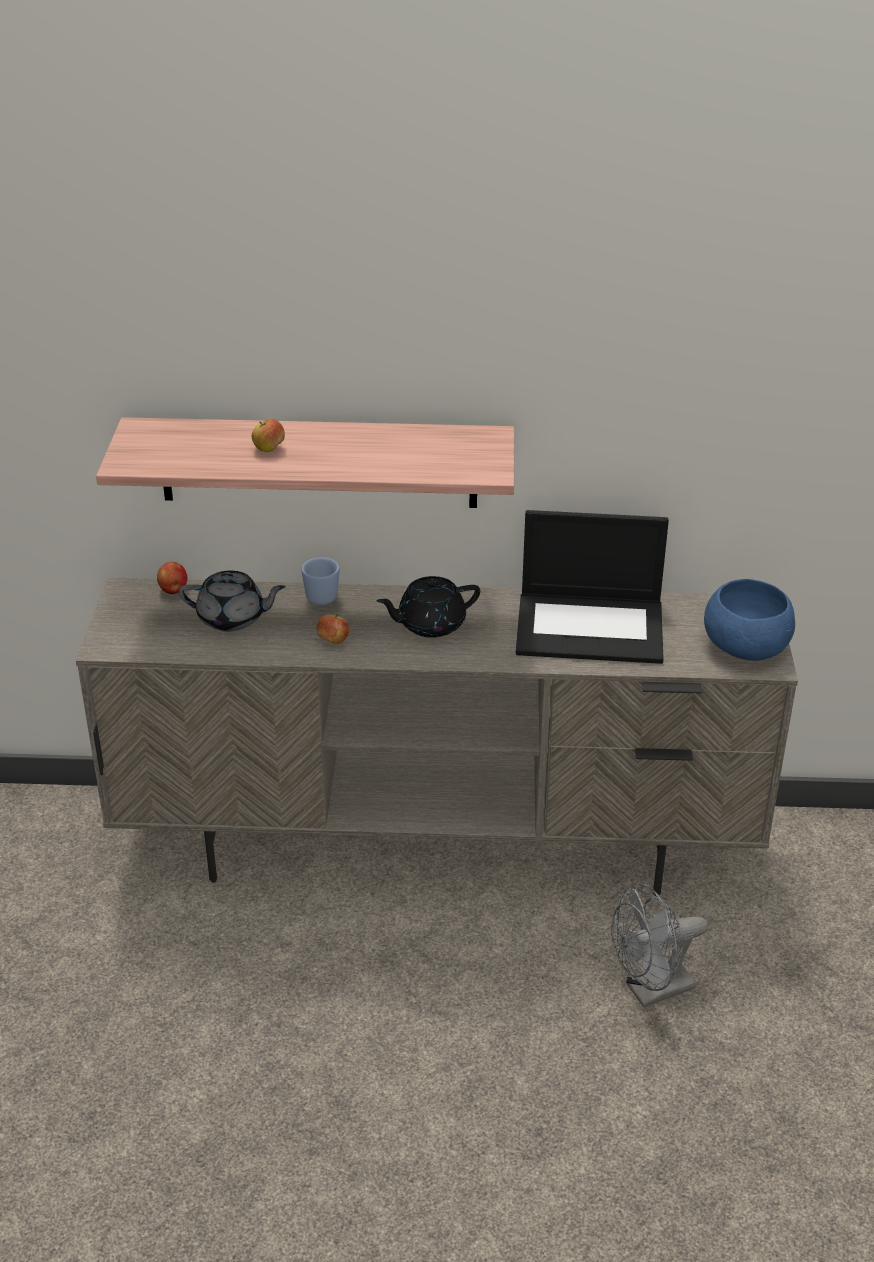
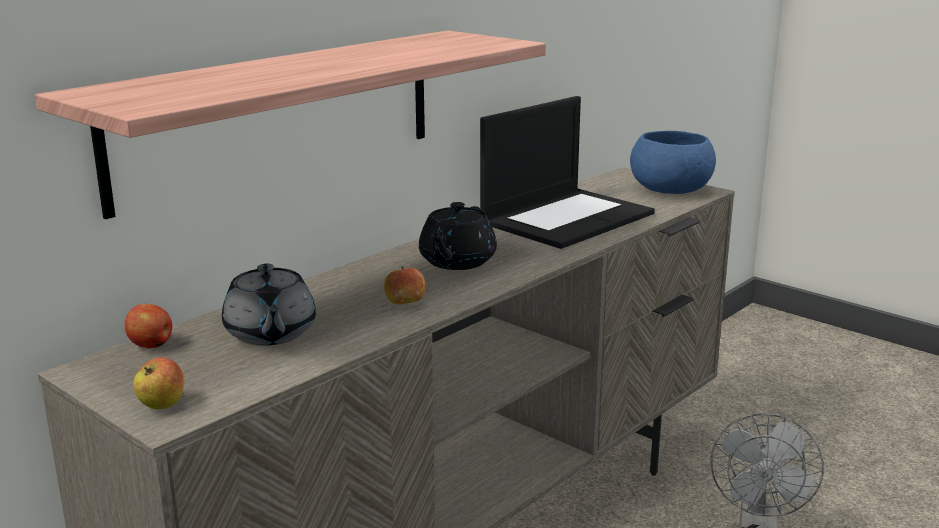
camera: 50 degrees left, 15 degrees down
(233, 618) = (270, 334): grey teapot -> grey teapot turned 120 degrees clockwise
(269, 449) = (283, 71): apple -> apple (162, 405)
(322, 594) = (320, 285): blue mug -> none

